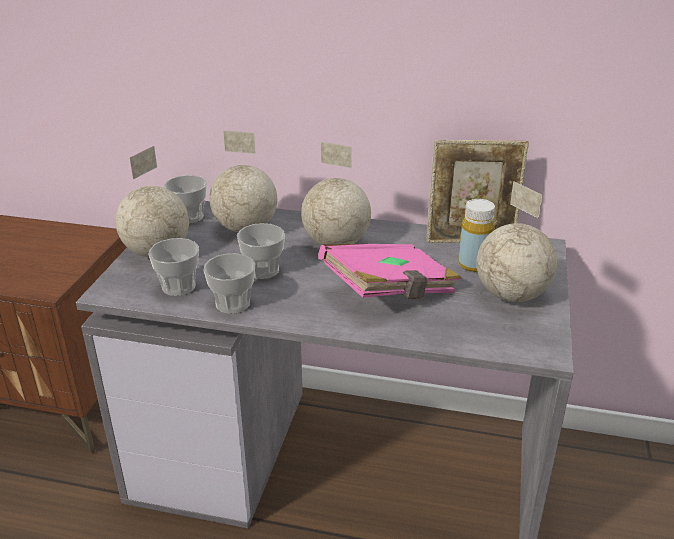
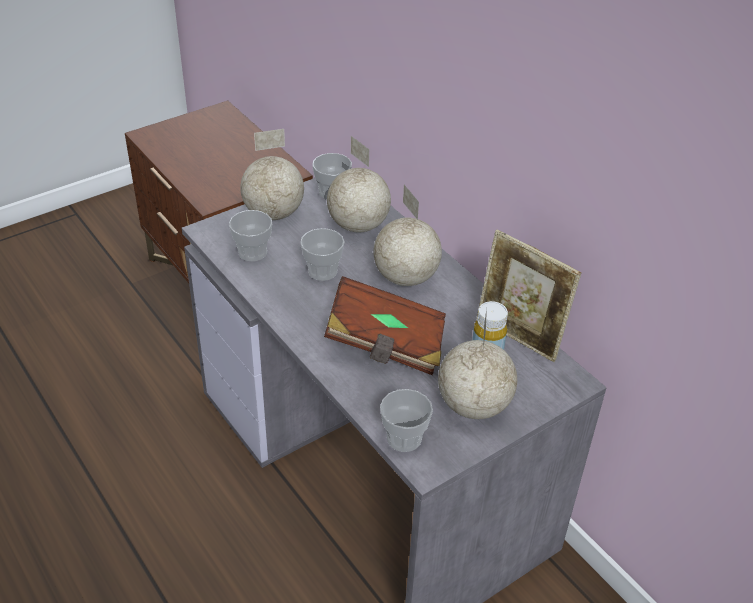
camera: 40 degrees right, 10 degrees up
(232, 304) = (268, 287): cup -> cup (404, 438)
(390, 292) = (386, 344): pink book -> brown book

